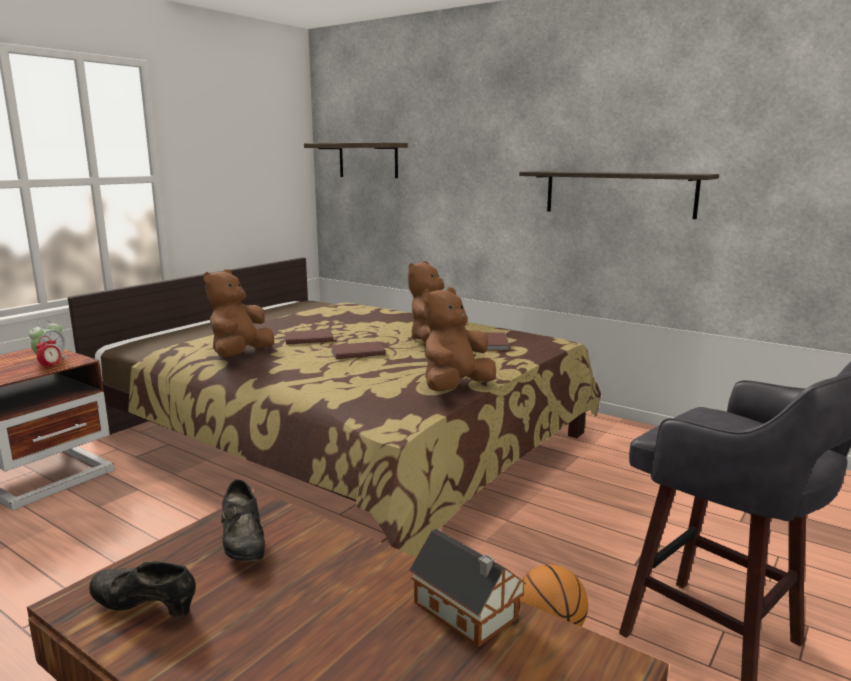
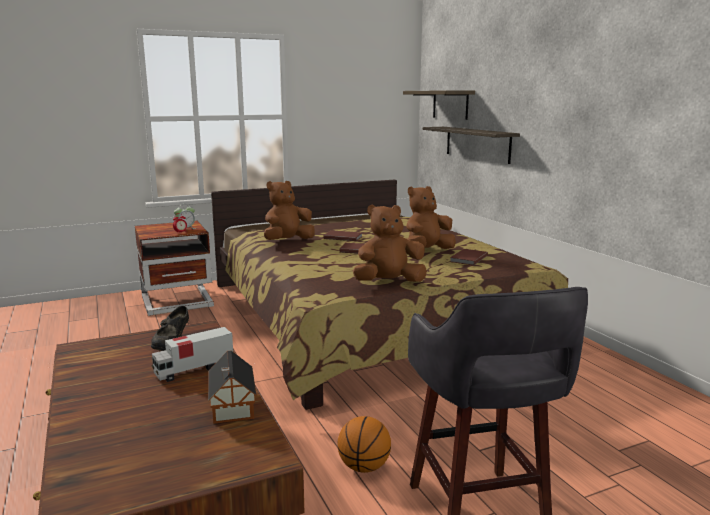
camera: 30 degrees right, 0 degrees up
(145, 608) = (96, 358): black shoe -> none
(334, 575) = (194, 369): none -> toy truck
(619, 193) = (619, 138): shelf -> shelf (477, 144)

